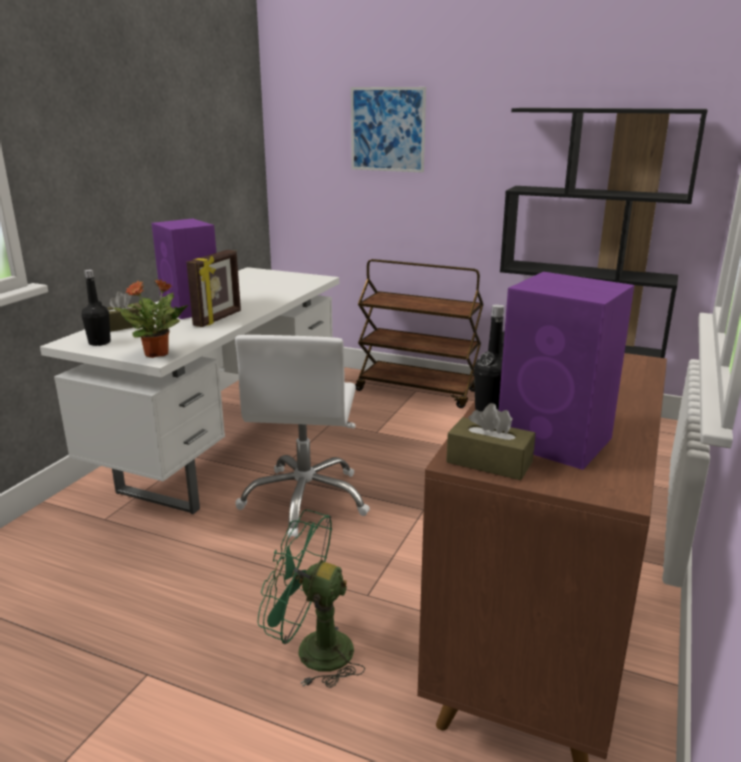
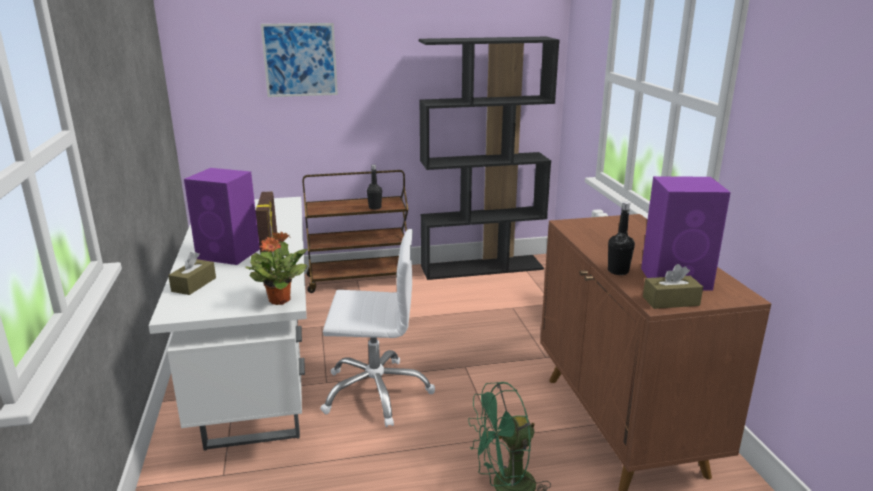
camera: 35 degrees left, 0 degrees up
(99, 342) = (204, 305): black bottle -> black bottle (375, 207)
(306, 500) = (376, 391): white office chair -> white office chair turned 60 degrees counterclockwise

